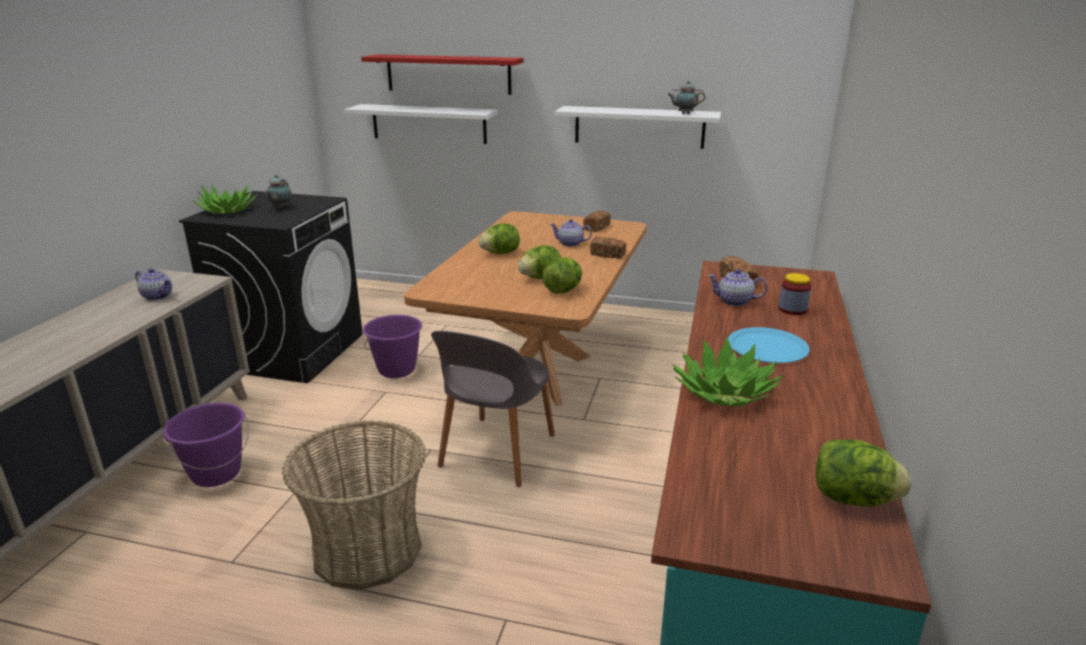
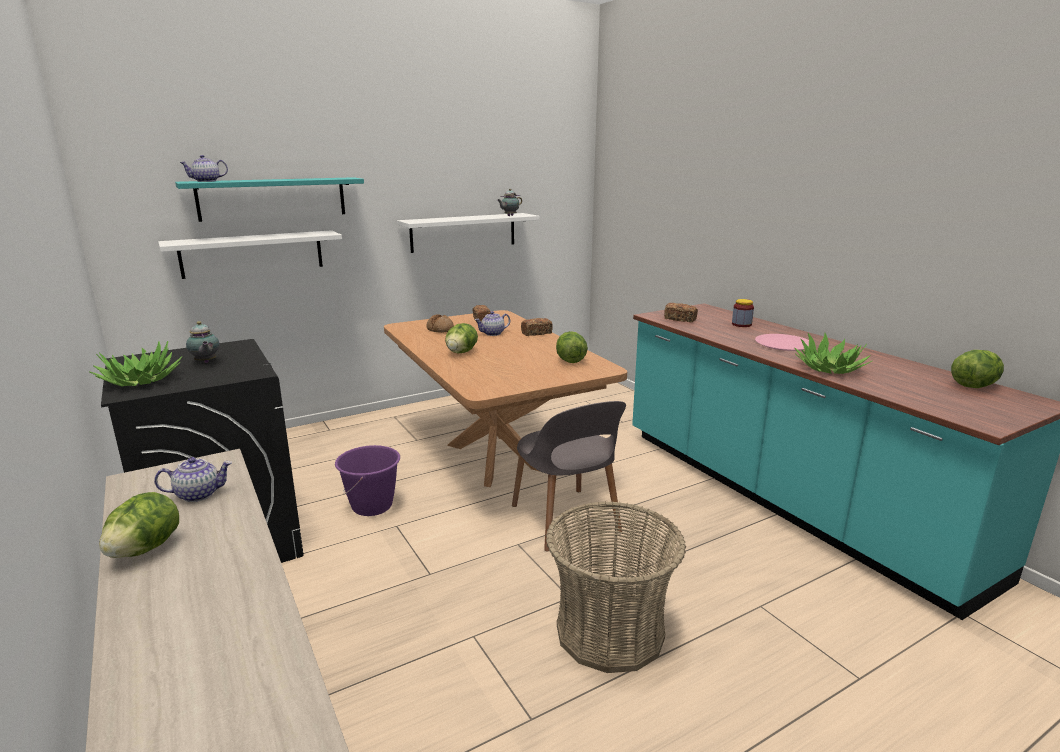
camera: 45 degrees left, 5 degrees down
(216, 473) = (365, 674): purple bucket -> none
(448, 74) = (273, 198): red shelf -> turquoise shelf
(540, 227) = (440, 329): none -> bread
(540, 278) = (534, 358): lettuce -> lettuce (145, 549)
(734, 301) = (709, 329): teapot -> teapot (206, 181)
(767, 347) = (783, 343): blue plate -> pink plate

